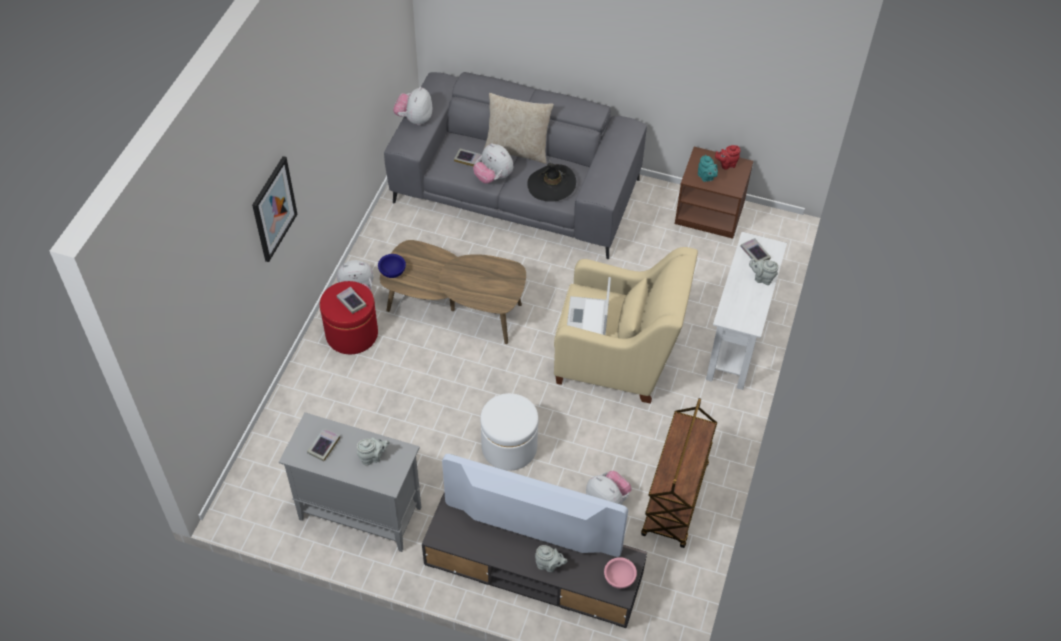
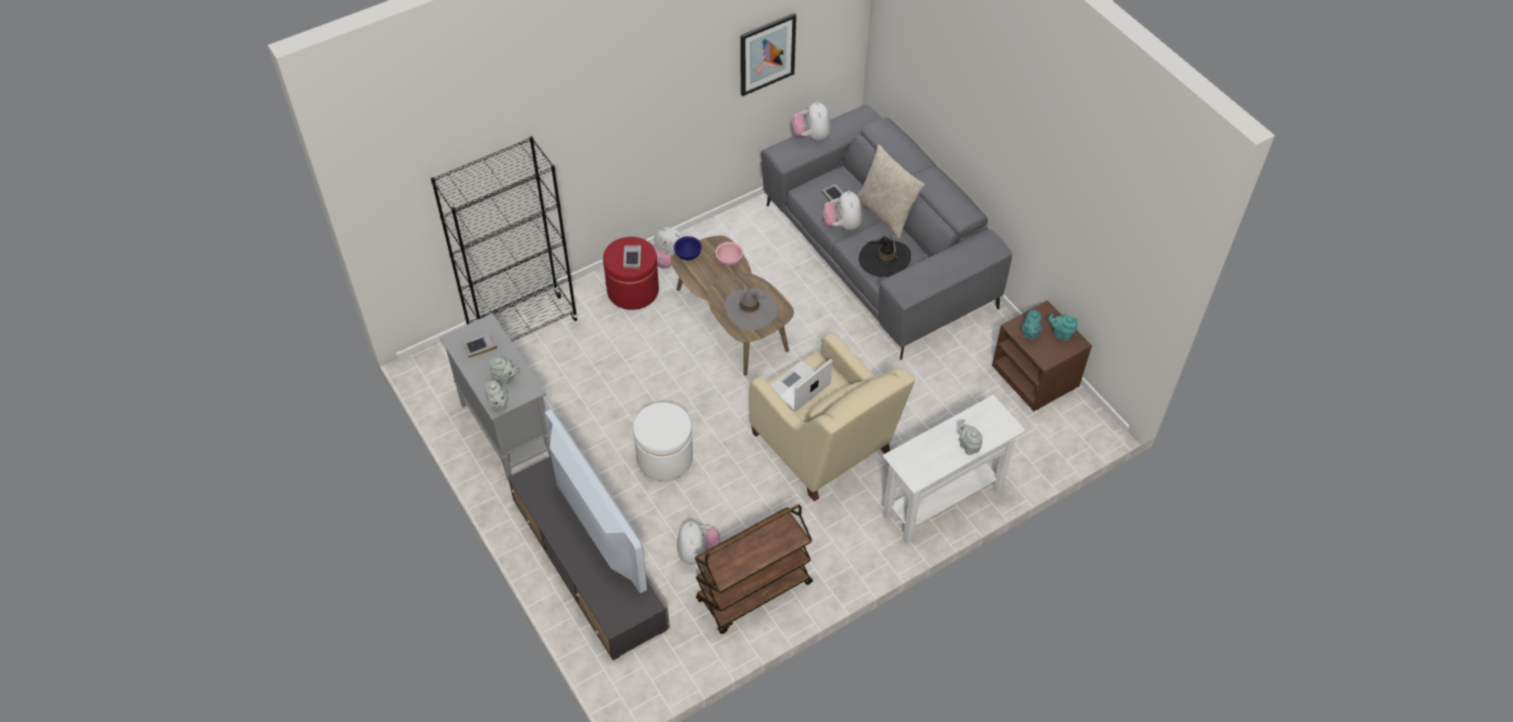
camera: 40 degrees right, 0 degrees up
(273, 209) = (574, 133): picture -> picture (767, 54)
(288, 421) = (523, 327): none -> black bookcase
(414, 119) = (811, 136): plush toy -> plush toy turned 60 degrees counterclockwise
(489, 284) = (751, 310): none -> grey hat
(549, 565) = (582, 561): grey teapot -> grey teapot (498, 405)
(619, 578) = (624, 611): pink bowl -> pink bowl (729, 261)
(726, 164) = (1061, 334): red teapot -> turquoise teapot
(755, 253) = (985, 420): book -> none

